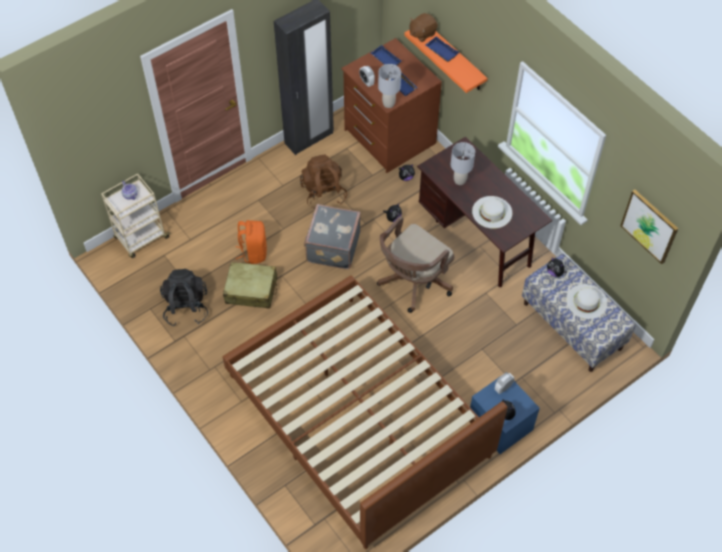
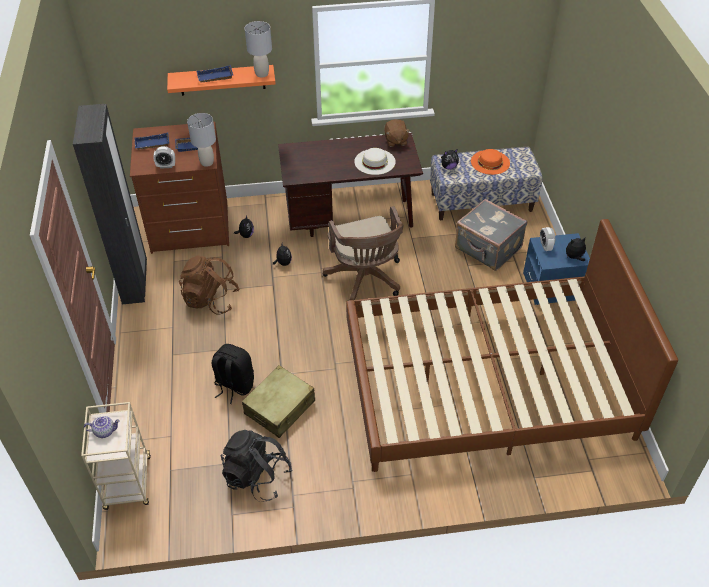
camera: 60 degrees left, 10 degrees down
(253, 252) = (234, 385): orange backpack -> black backpack
(332, 247) = (279, 320): grey suitcase -> grey suitcase (487, 249)
(422, 33) = (181, 79): brown plush toy -> brown plush toy (395, 141)
(459, 180) = (324, 166): grey table lamp -> grey table lamp (261, 74)
(586, 301) = (490, 162): white hat -> orange hat
(649, 226) = (505, 46): picture -> none

